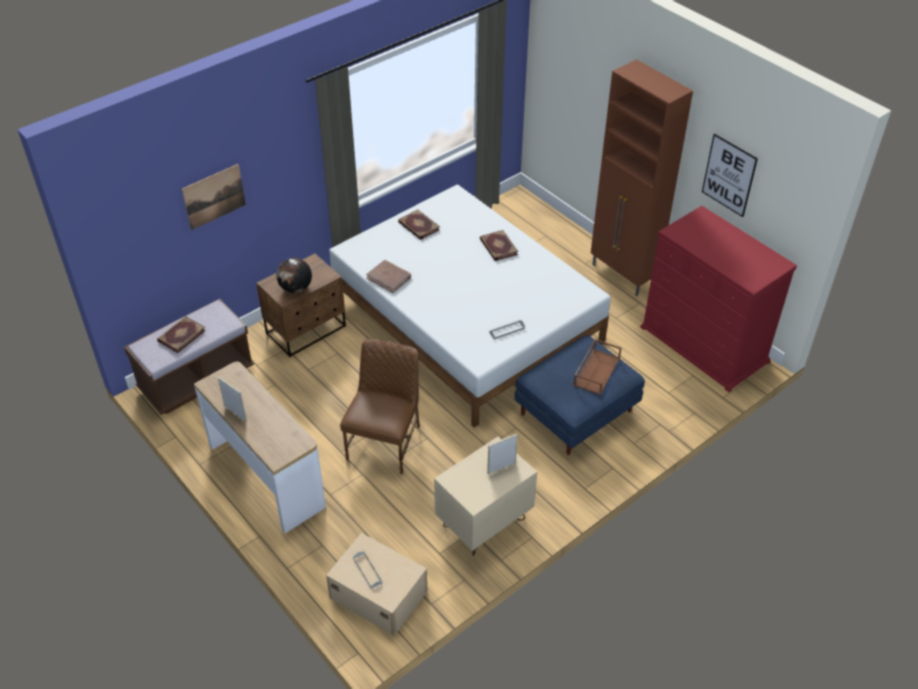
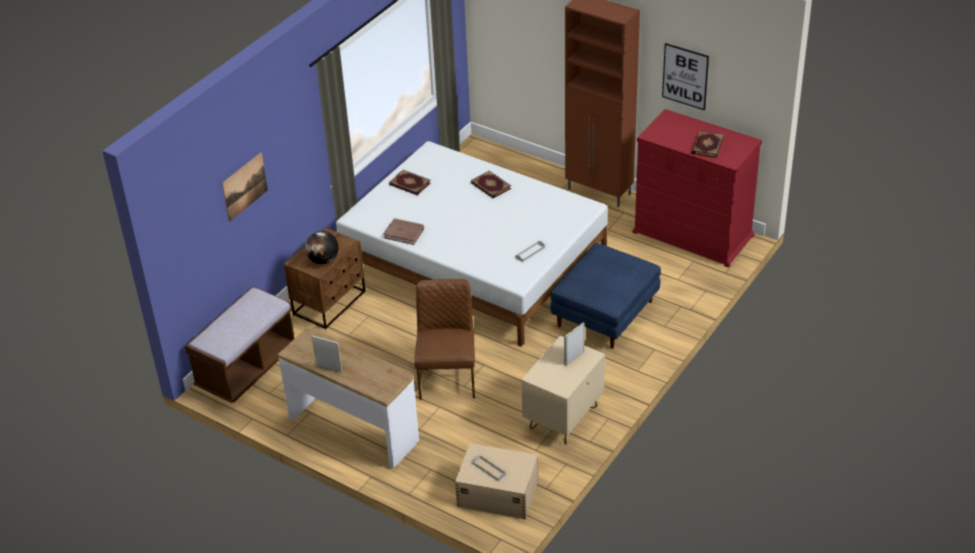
camera: 15 degrees left, 5 degrees down
(181, 335) = (235, 323): book -> book (707, 146)
(596, 371) = (618, 269): brown tray -> none

